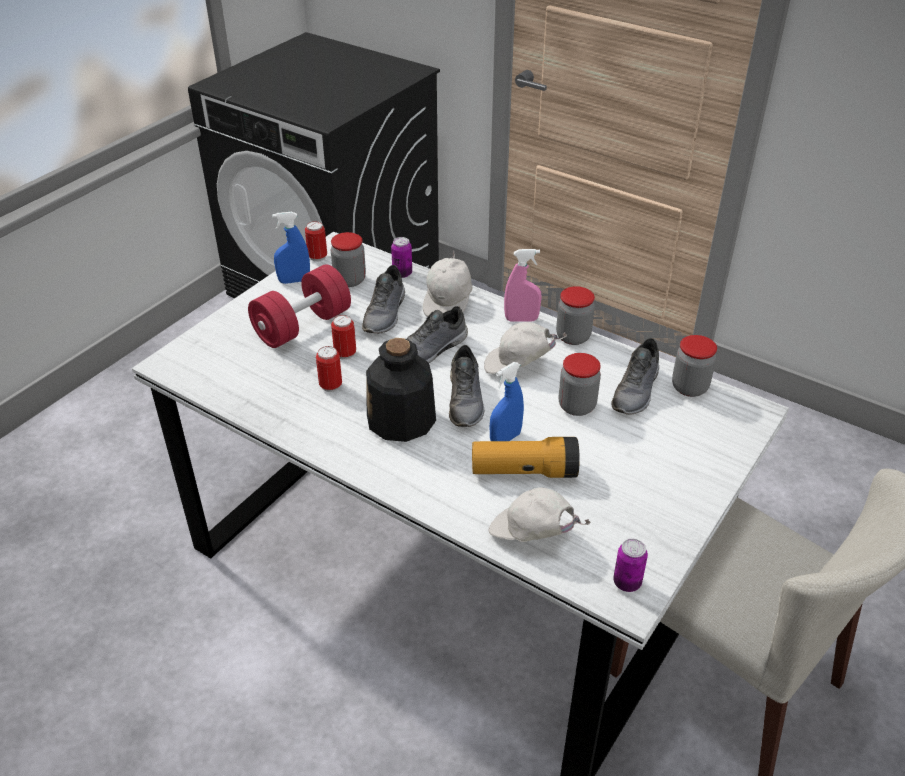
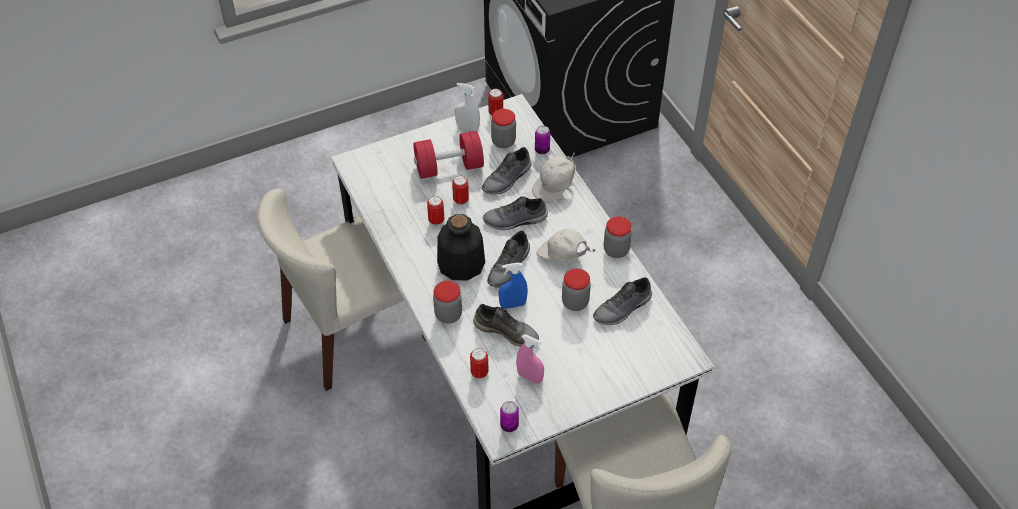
camera: 30 degrees right, 10 degrees up
(235, 610) = (355, 330): none -> beige chair
(294, 281) = (467, 127): blue spray bottle -> white spray bottle
(521, 319) = (593, 221): pink spray bottle -> pink spray bottle (530, 377)
(524, 471) = (507, 331): flashlight -> grey shoe
(532, 535) = (479, 372): white cap -> can
(689, 387) = (660, 322): jar -> jar (448, 315)

